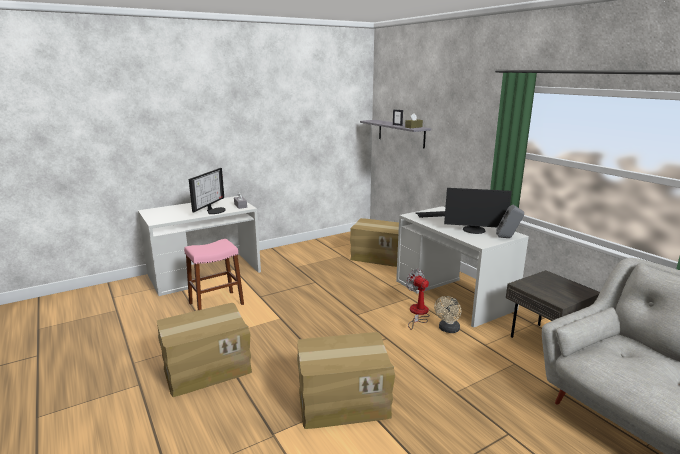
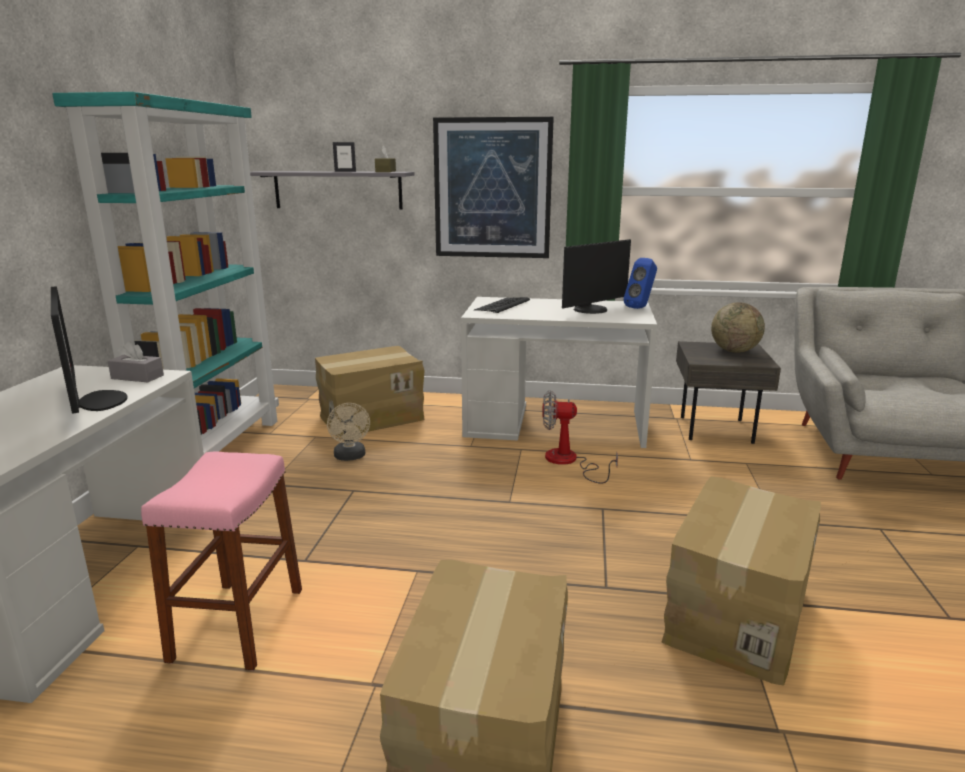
camera: 50 degrees left, 0 degrees up
(303, 247) = (215, 450): none -> turquoise bookcase
(448, 330) = (632, 463): beige fan -> beige fan (350, 457)
(464, 143) = (492, 189): none -> picture
(508, 238) = (640, 308): grey speaker -> blue speaker
(564, 289) = (734, 351): none -> globe

